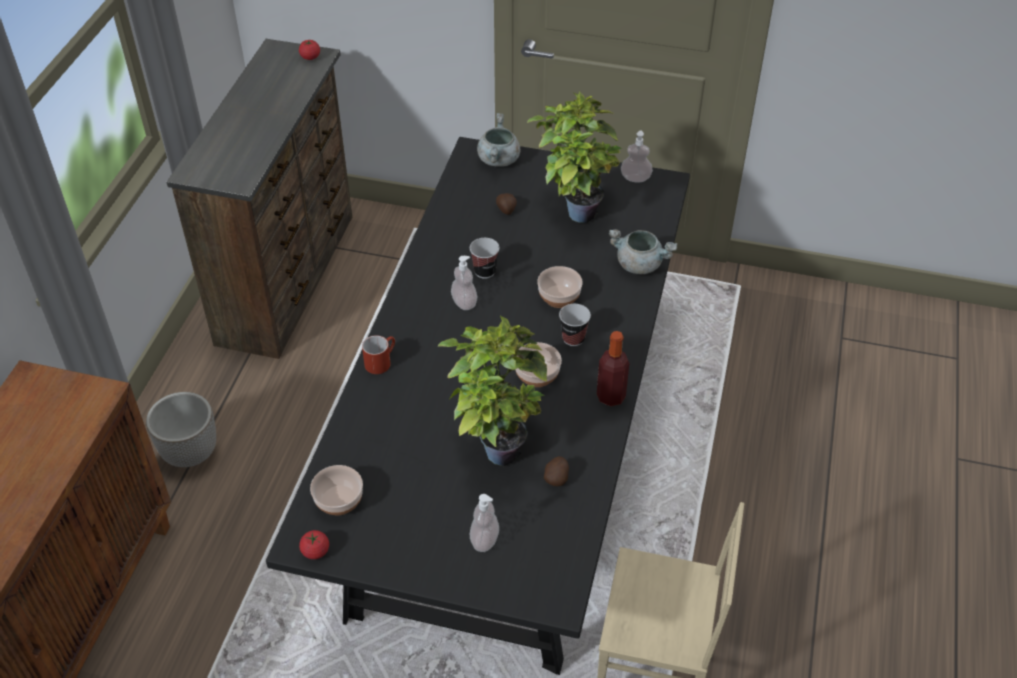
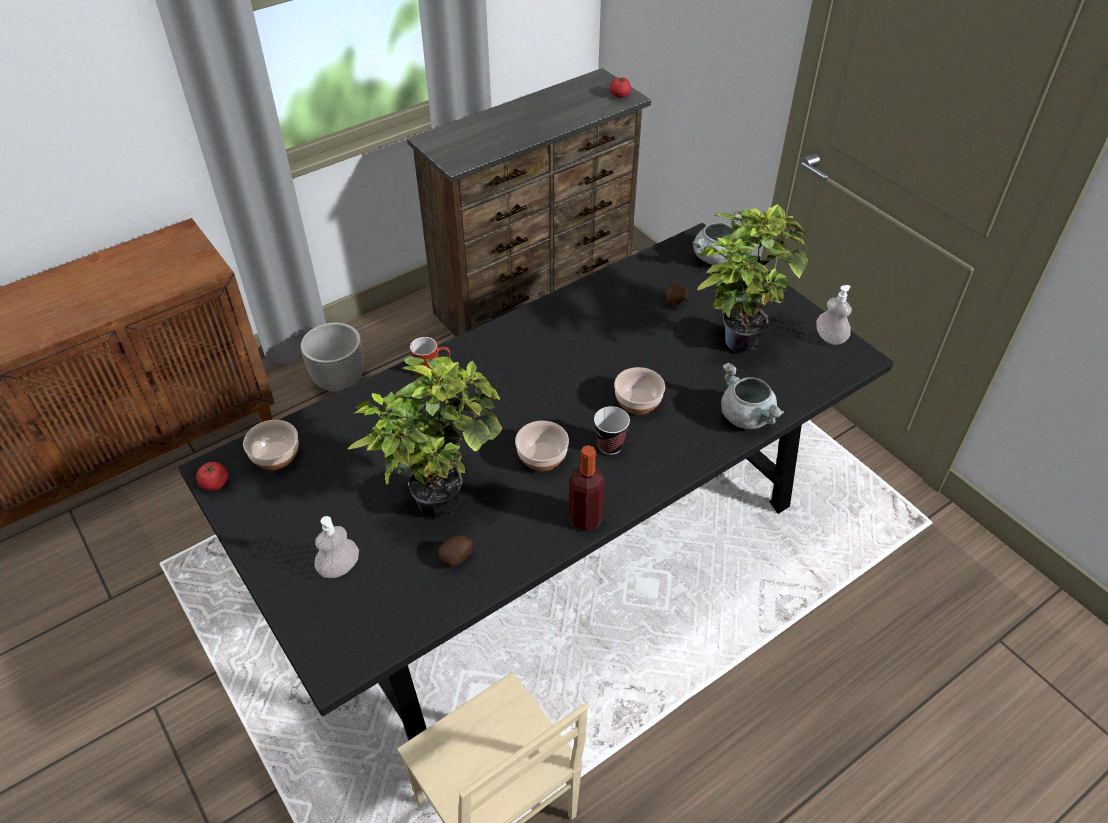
camera: 40 degrees right, 0 degrees up
(464, 303) = (550, 359): soap dispenser -> none
(484, 271) = (597, 343): cup -> none

